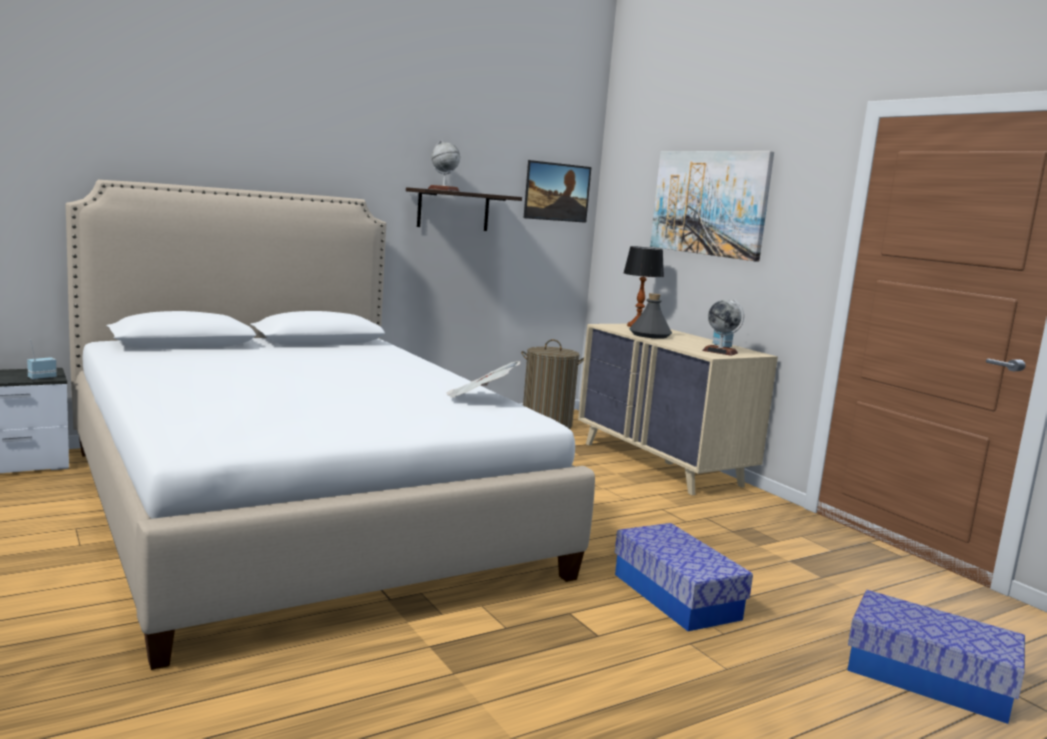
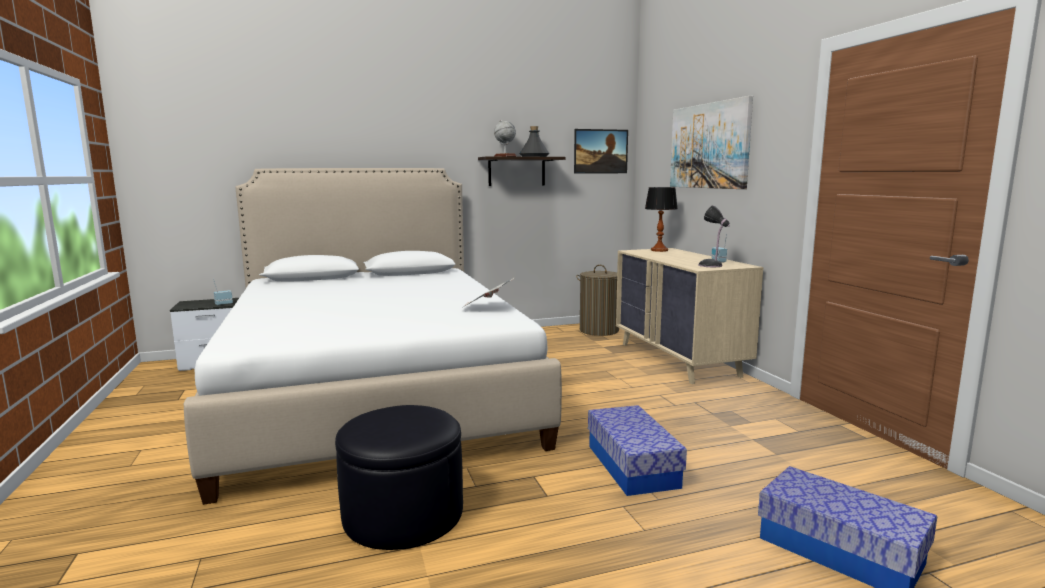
camera: 15 degrees right, 0 degrees up
(437, 667) = (403, 514): none -> black ottoman
(650, 335) = (662, 256): grey bottle -> grey bottle (534, 156)
(720, 352) = (711, 265): globe -> table lamp

